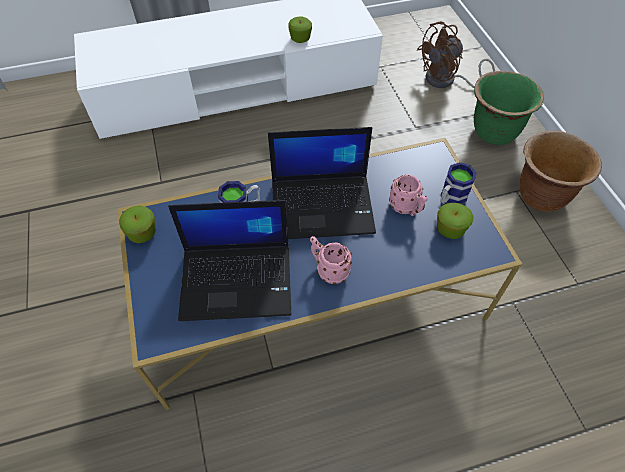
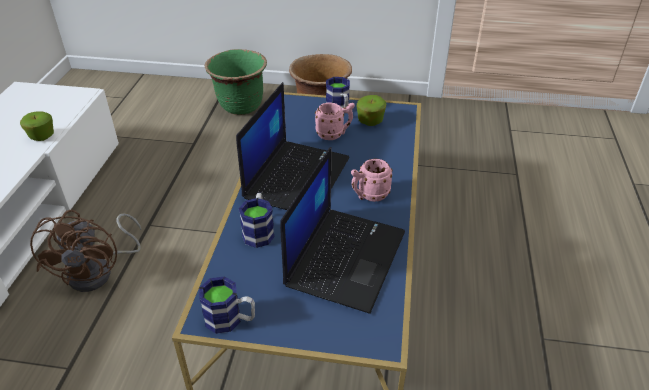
camera: 65 degrees left, 15 degrees down
(143, 233) = (230, 320): apple -> mug
(446, 81) = (159, 106): brown fan -> brown fan (99, 271)

